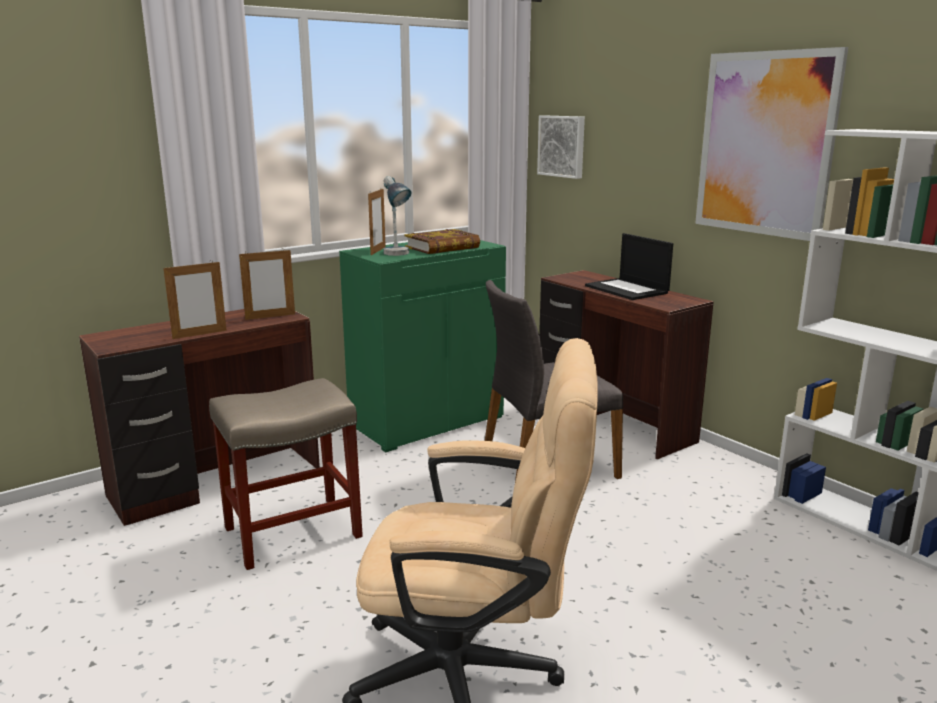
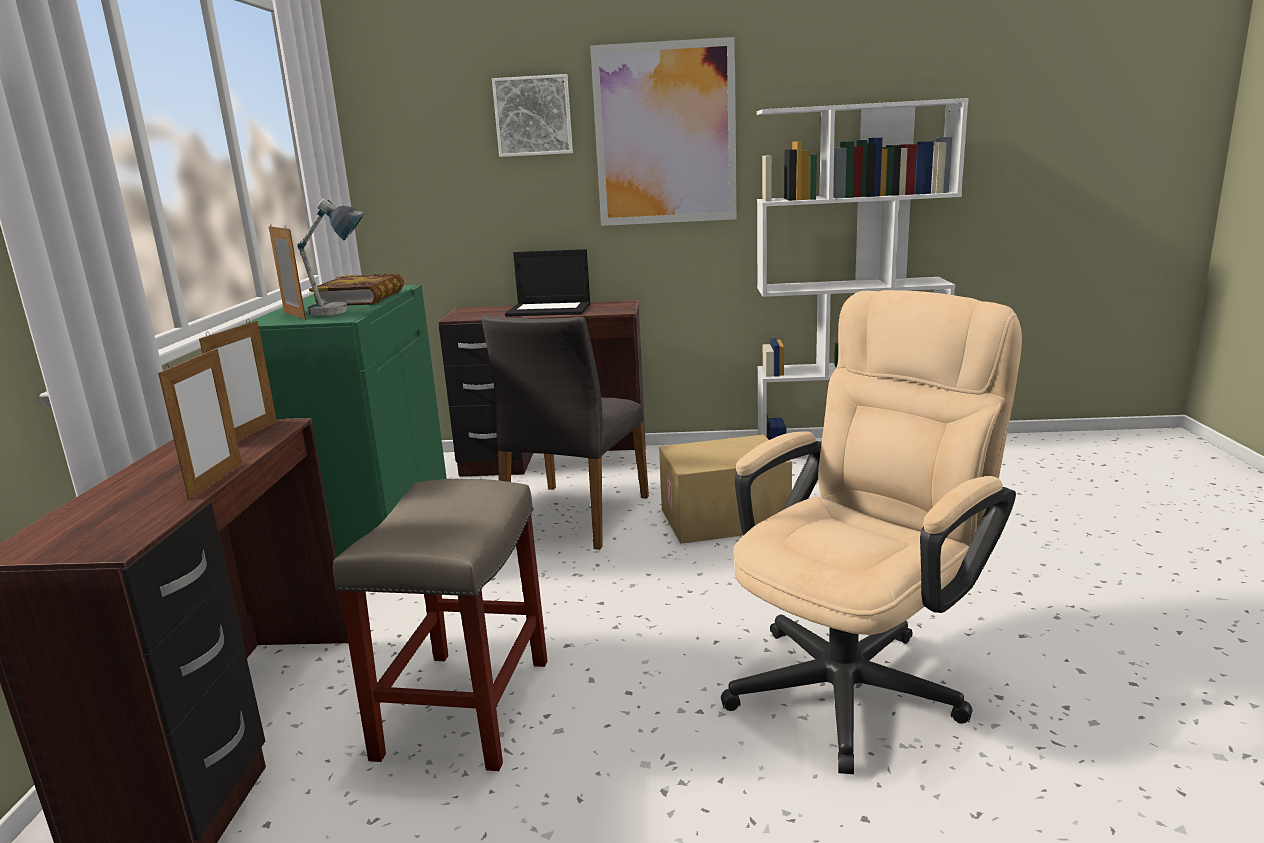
camera: 50 degrees left, 0 degrees up
(562, 146) = (387, 165): picture -> picture (533, 116)
(633, 524) = (724, 520): none -> cardboard box

